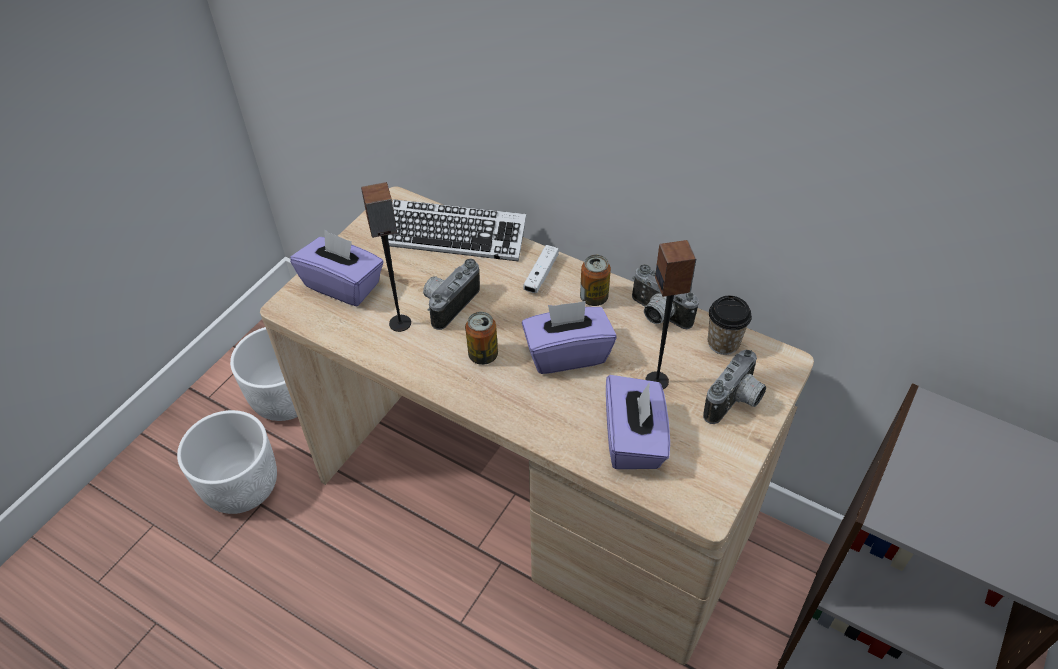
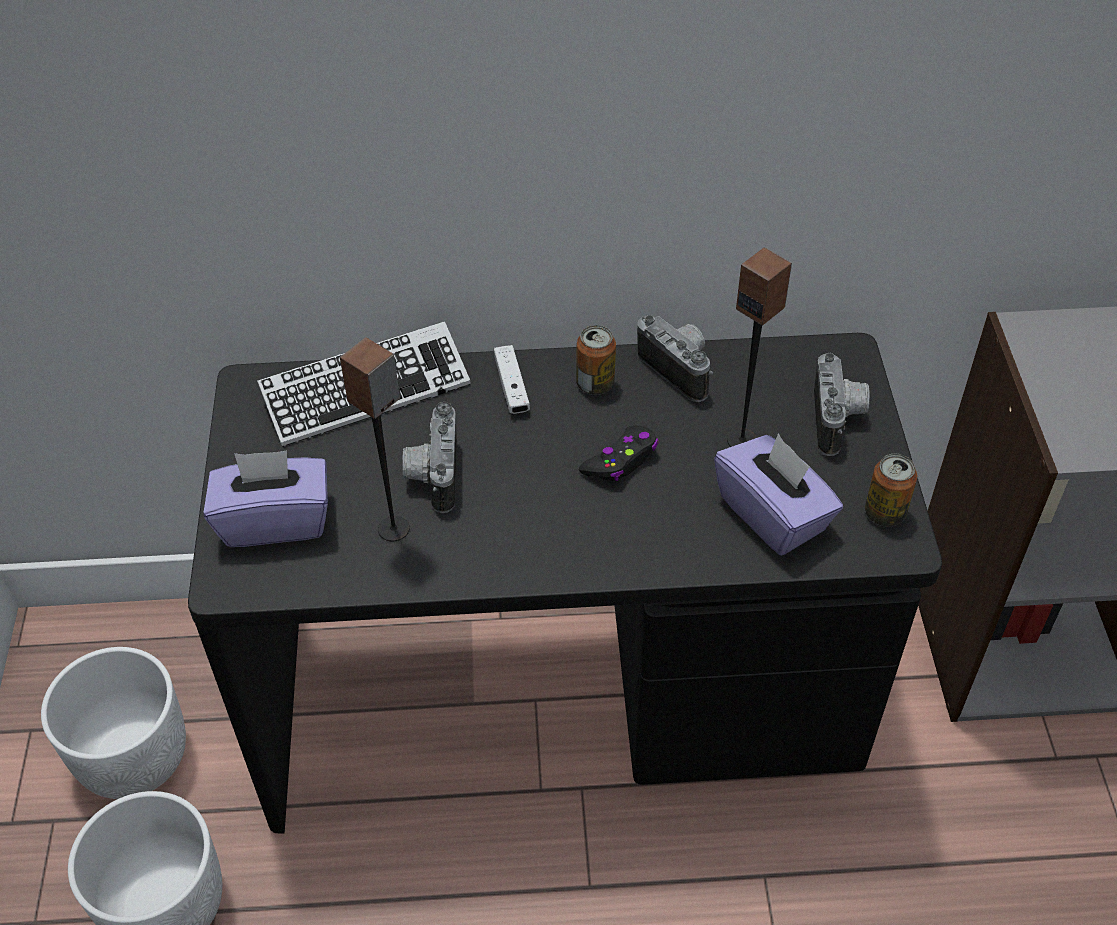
camera: 35 degrees left, 0 degrees up
(483, 355) = (528, 513): can -> can (884, 513)
(533, 499) = (561, 694): beige desk -> black desk
(567, 353) = (621, 461): purple tissue box -> black game controller
(657, 315) = (680, 369): camera -> camera turned 135 degrees counterclockwise
(723, 343) = (773, 364): cup -> none

